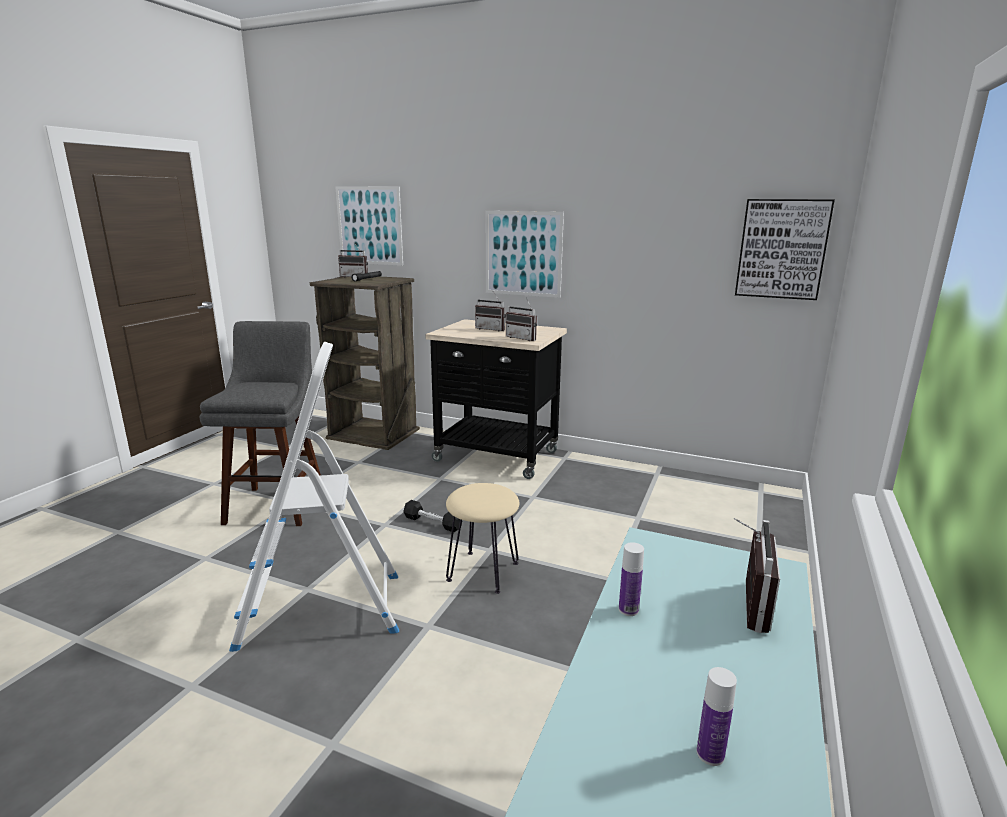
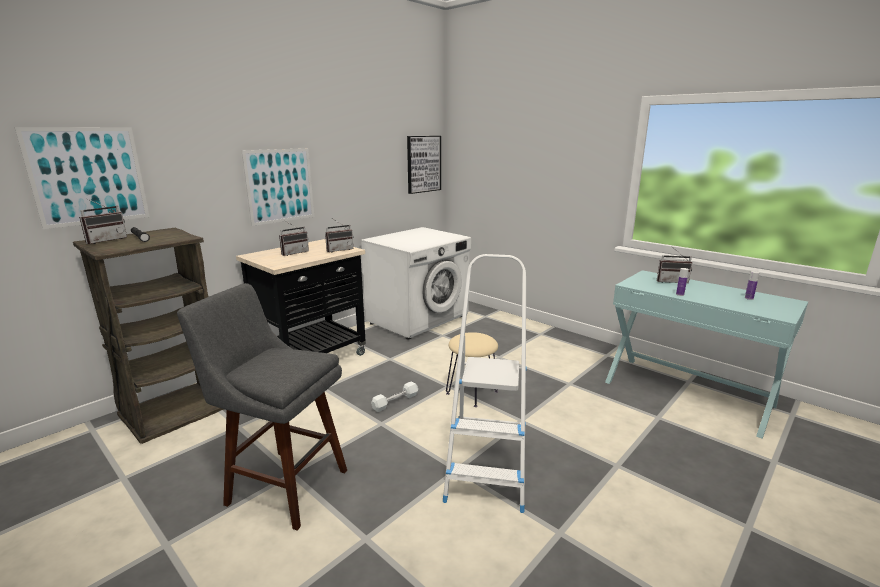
camera: 70 degrees left, 0 degrees up
(432, 523) = (395, 402): black dumbbell -> white dumbbell
(669, 491) = (419, 320): none -> white washing machine
(745, 604) = (671, 281): radio -> radio turned 150 degrees clockwise

